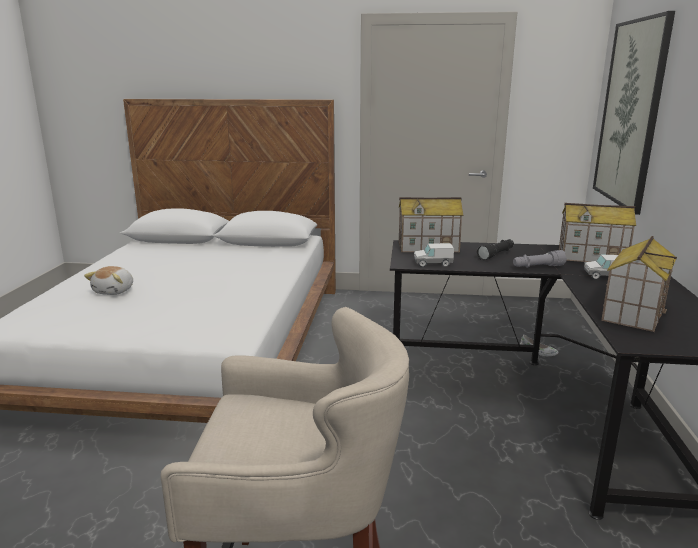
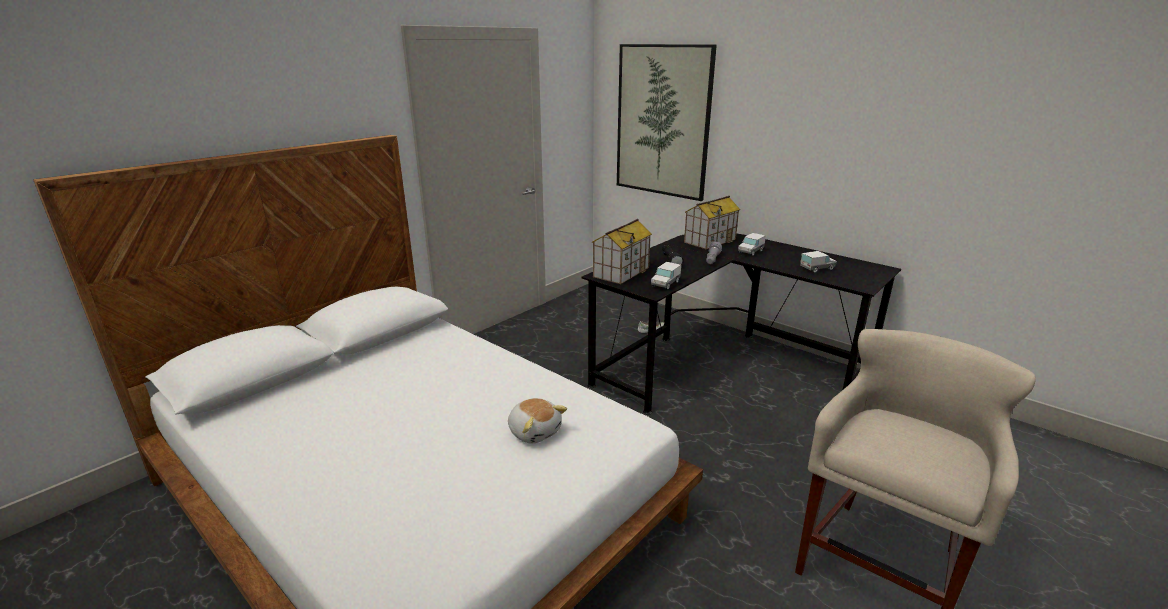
camera: 55 degrees left, 5 degrees up
(115, 291) = (404, 474): plush toy -> plush toy (534, 431)
(633, 312) = (817, 269): toy house -> toy truck

